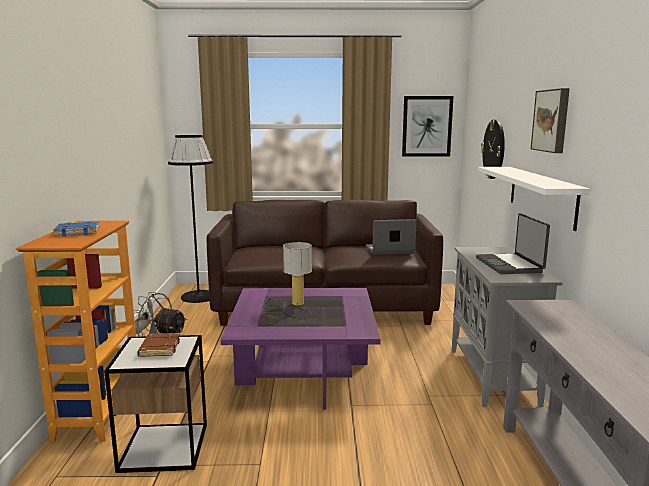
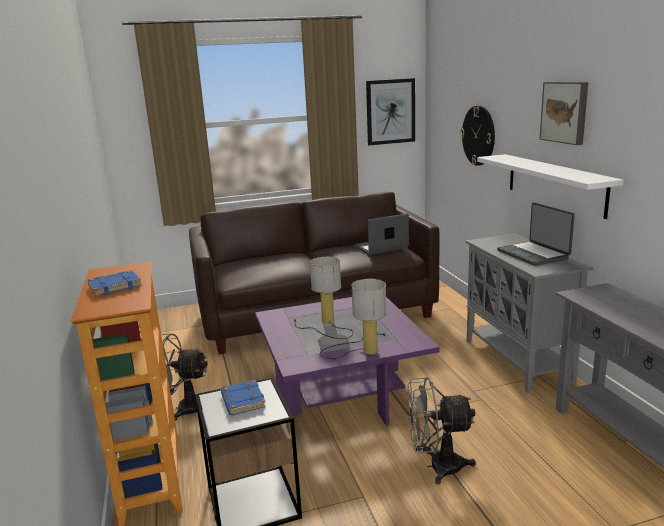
camera: 15 degrees left, 5 degrees up
(159, 348) = (242, 401): brown book -> blue book
(199, 296) = (170, 324): black floor lamp -> none
(307, 329) = (362, 349): none -> table lamp
(345, 454) = (437, 466): none -> grey fan

